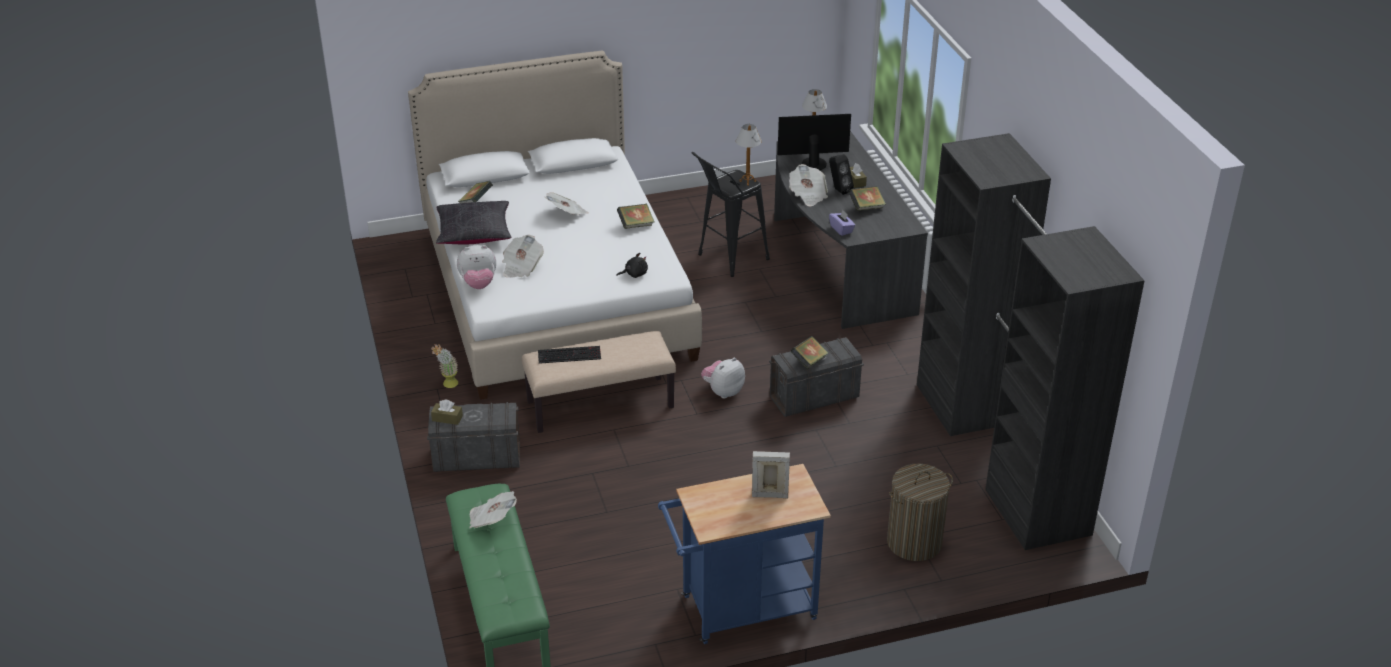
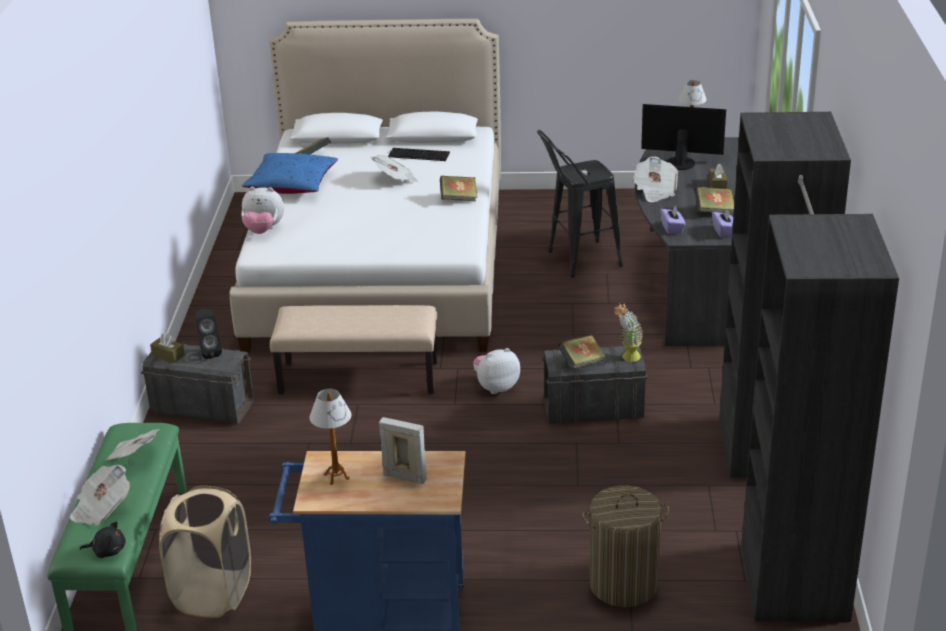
camera: 20 degrees right, 5 degrees down
(448, 385) = (219, 334): potted plant -> potted plant (627, 358)
(474, 233) = (291, 184): black pillow -> blue pillow
(521, 267) = (315, 220): newspaper -> newspaper (101, 509)
(570, 354) = (324, 313): keyboard -> keyboard (420, 154)
(591, 622) = (213, 593): none -> beige laundry basket
(634, 274) = (427, 243): black plush toy -> black plush toy (107, 551)
(747, 181) = (600, 172): table lamp -> table lamp (336, 477)
(838, 190) = (692, 191): black speaker -> black speaker (210, 352)
(884, 226) = (724, 231): none -> purple tissue box

